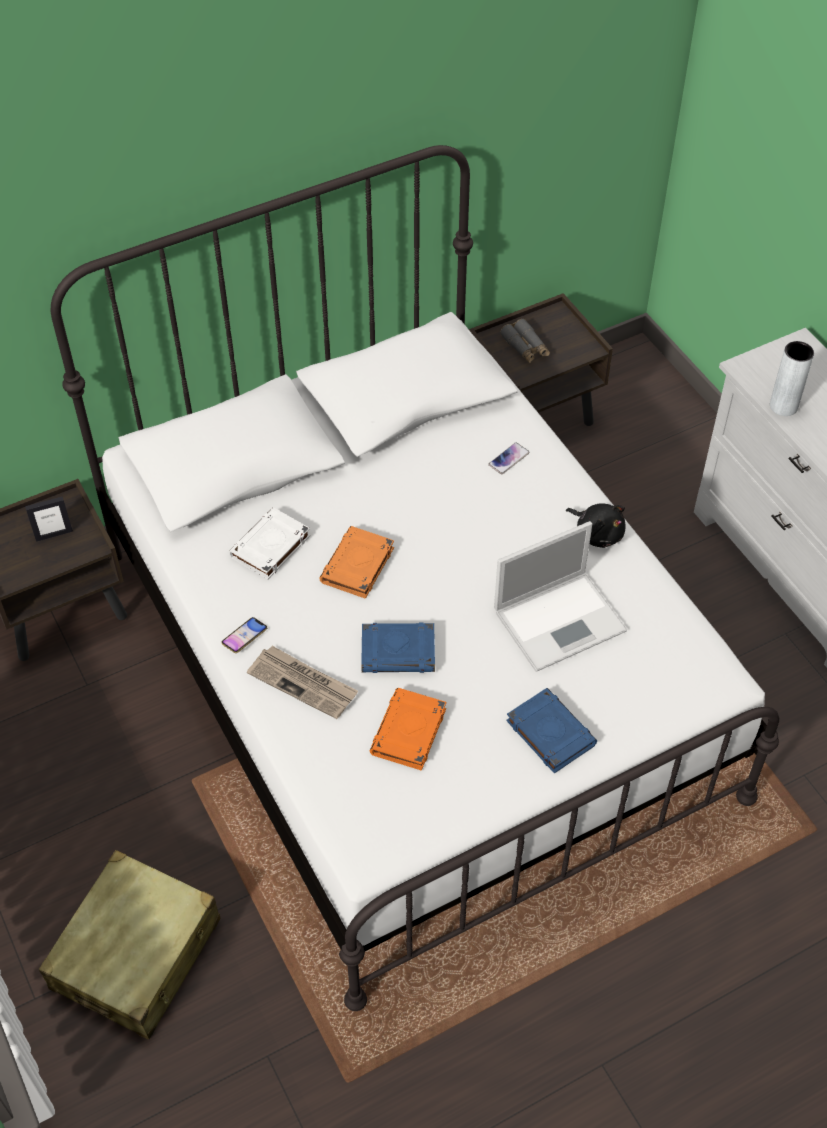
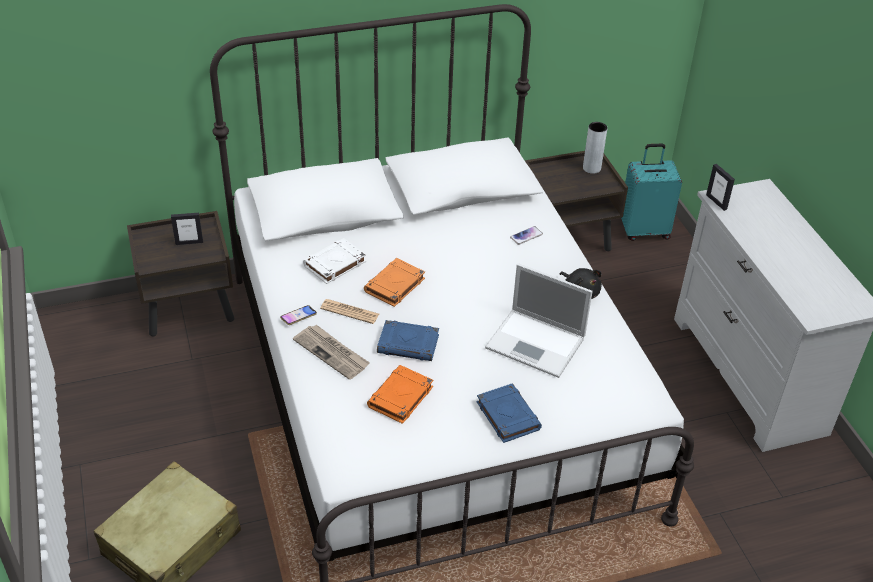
camera: 10 degrees right, 10 degrees down
(309, 616) = (350, 312): none -> newspaper
(525, 347) = (563, 178): grey binoculars -> none
(561, 619) = (537, 343): laptop -> laptop turned 45 degrees clockwise
(628, 386) = (644, 230): none -> turquoise suitcase
(747, 376) = (716, 202): none -> picture frame
(783, 406) = (740, 225): grey vase -> grey vase (591, 168)

